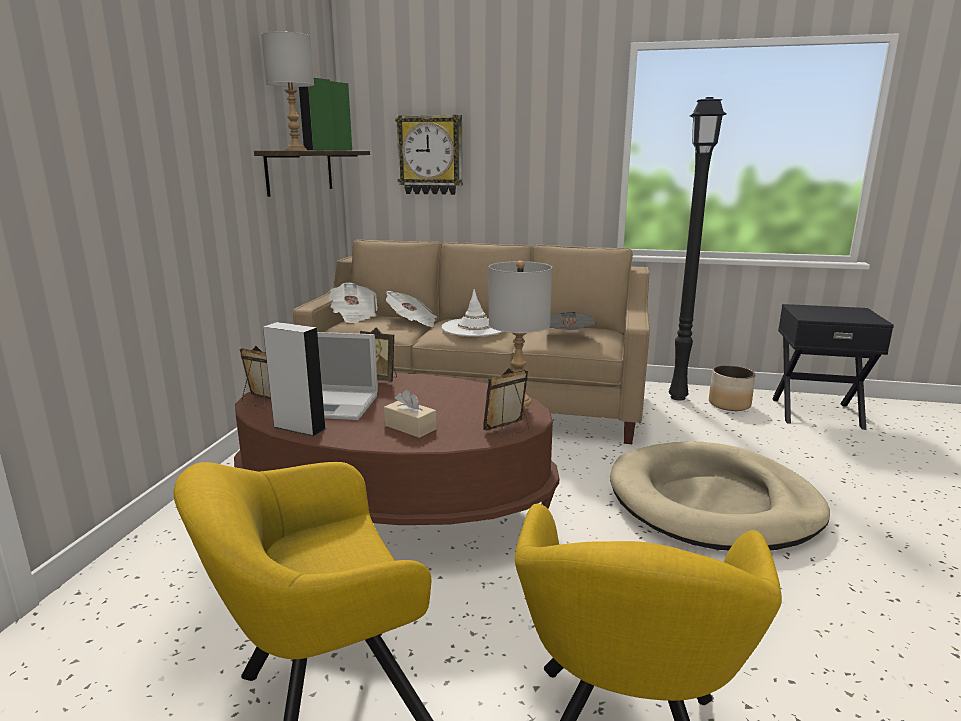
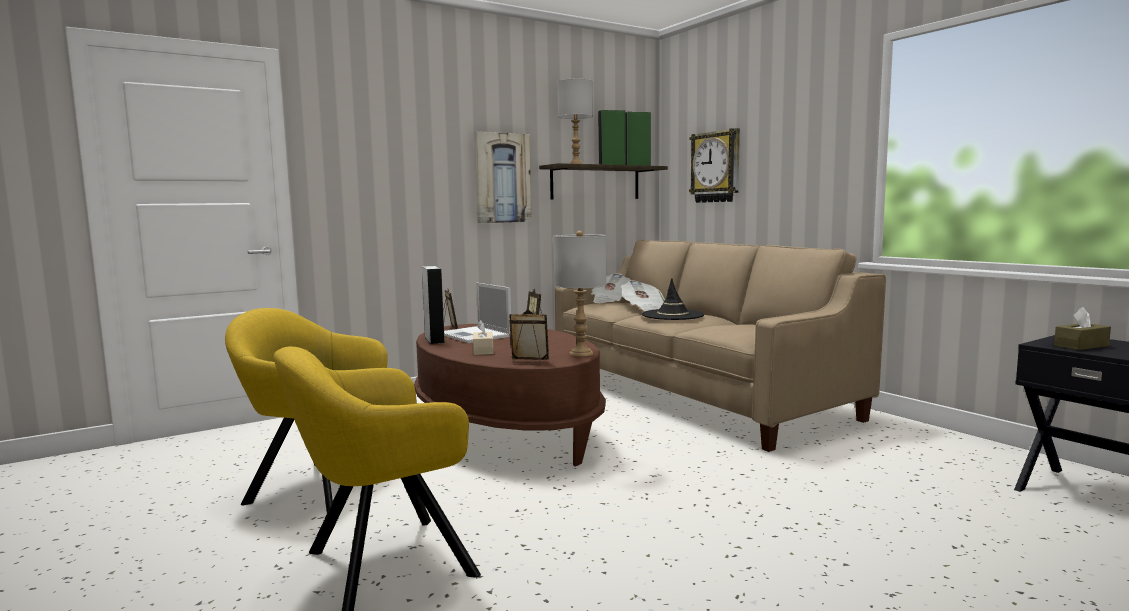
camera: 45 degrees right, 10 degrees down
(222, 170) = (502, 178): none -> picture
(474, 328) = (673, 315): white hat -> black hat
(567, 337) = (732, 329): newspaper -> none
(679, 397) = (916, 437): black floor lamp -> none
(713, 502) = (748, 505): beige dog bed -> none
(729, 404) = (971, 457): planter -> none
(823, 315) = (1081, 346): none -> brown tissue box

